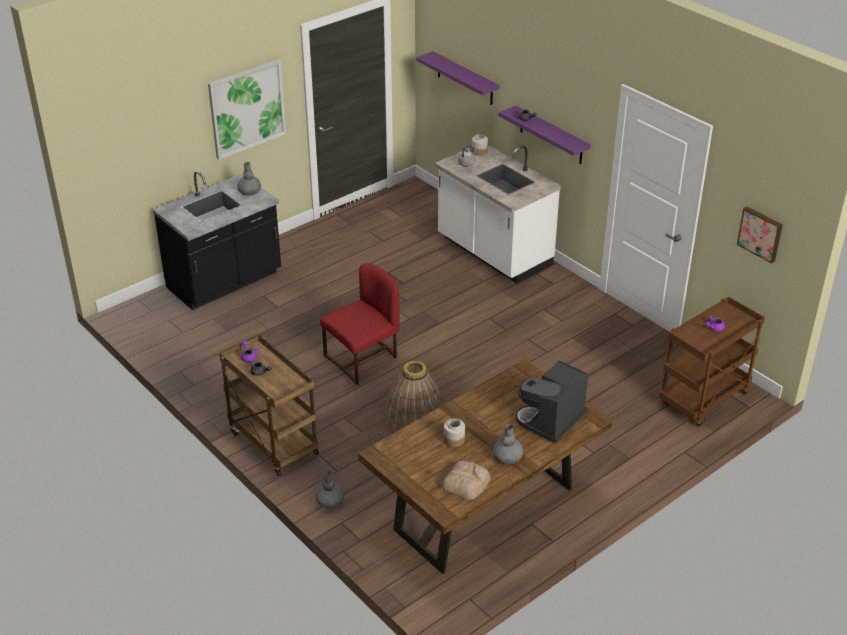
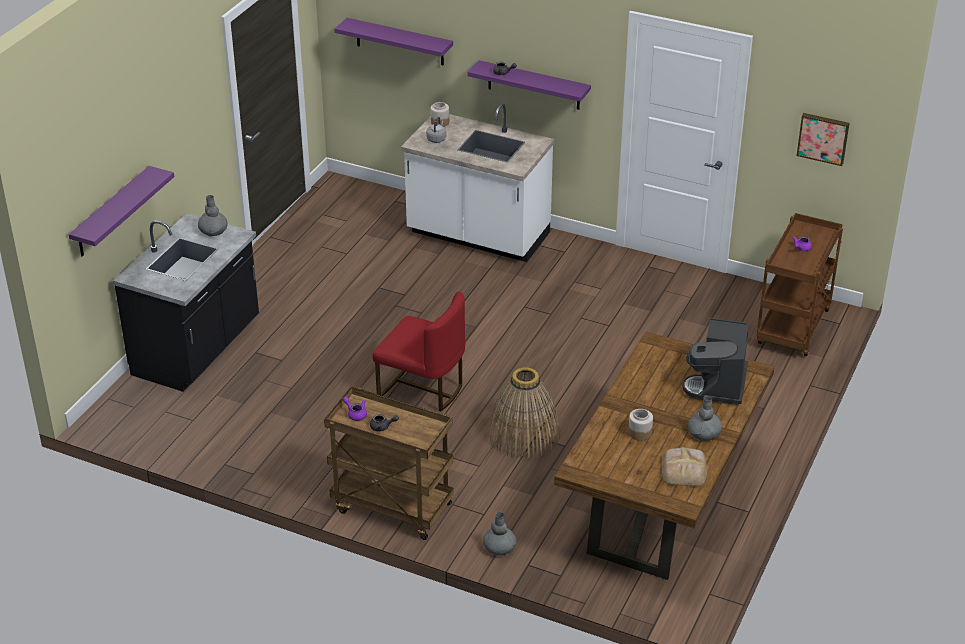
camera: 25 degrees left, 0 degrees up
(158, 156) = (112, 213): none -> purple shelf
(247, 108) = (184, 131): picture -> none
(363, 359) = (422, 389): red chair -> red chair turned 90 degrees clockwise

